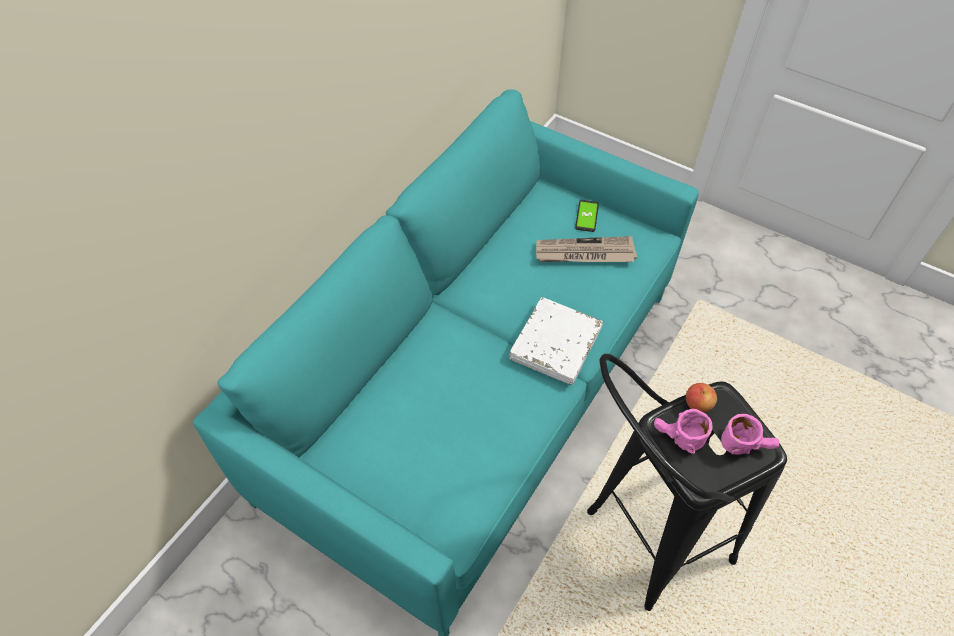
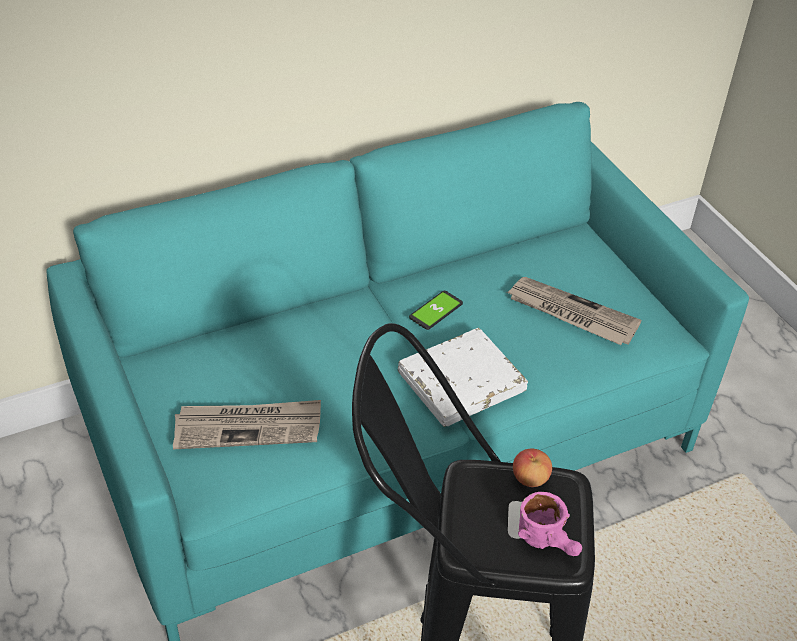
camera: 30 degrees right, 10 degrees down
(441, 462) = (248, 427): none -> newspaper
(587, 216) = (606, 280): phone -> phone (436, 311)
(677, 439) = (475, 497): pink mug -> none

